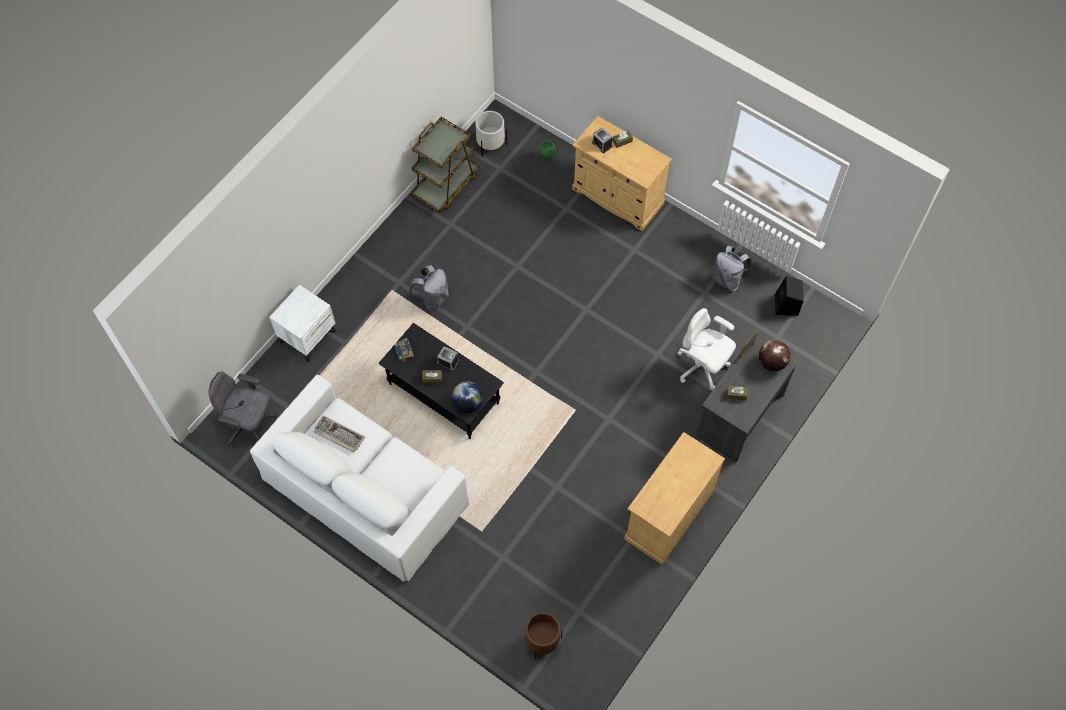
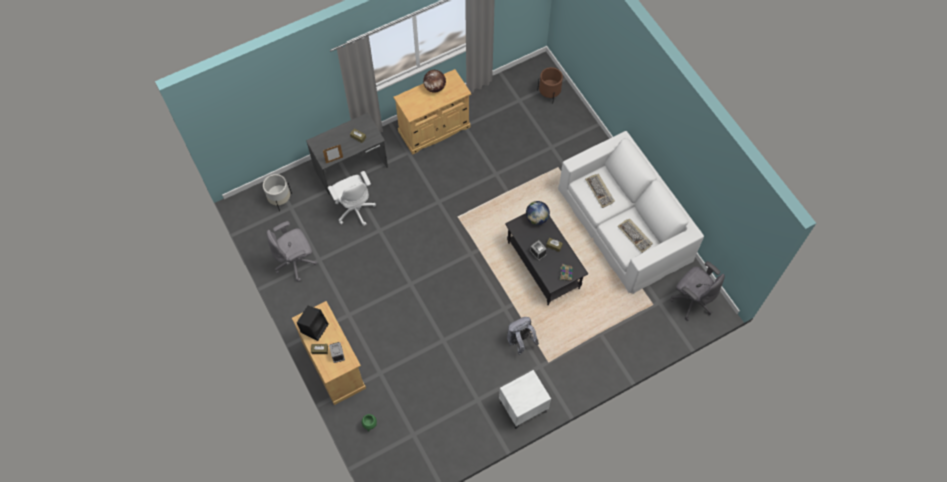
camera: 155 degrees left, 0 degrees up
(308, 336) = (627, 351): white nightstand -> white nightstand (523, 407)
(404, 476) = (600, 191): none -> keyboard
(446, 185) = (465, 438): brown cart -> none
(490, 145) = (409, 461): white planter -> white planter (280, 199)
(727, 279) = (296, 262): grey backpack -> grey office chair
(771, 362) = (321, 147): globe -> globe (435, 87)
(786, 305) = (269, 226): black speaker -> black speaker (315, 327)

